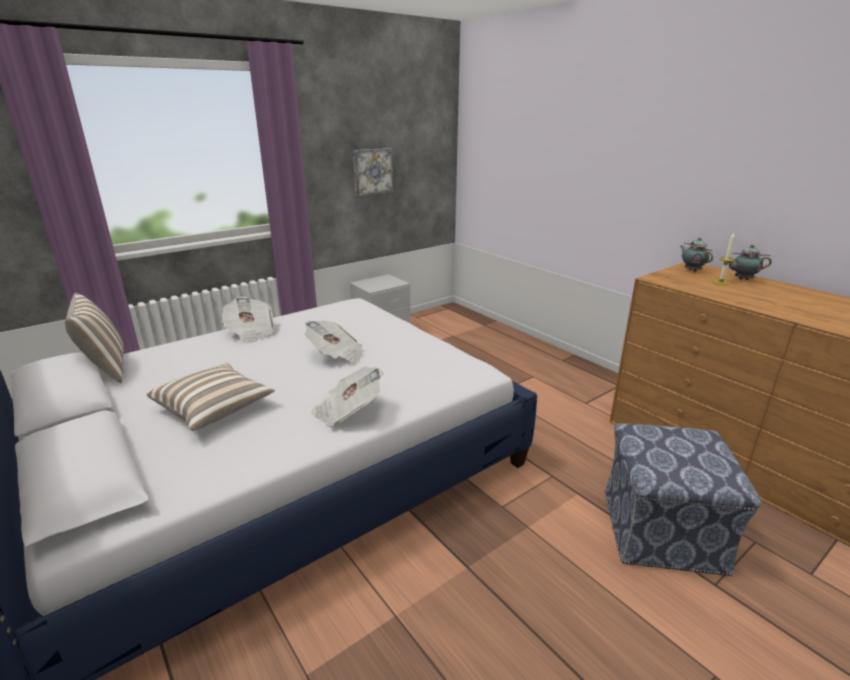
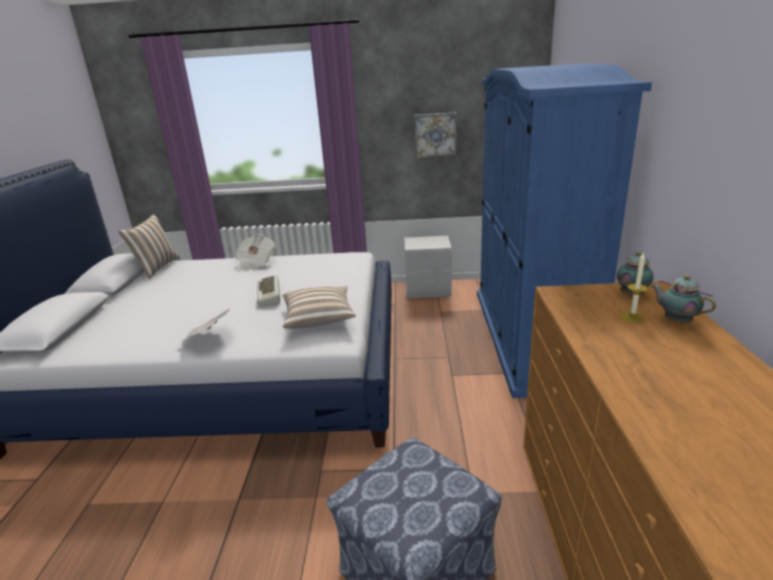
camera: 40 degrees right, 0 degrees up
(214, 409) = (157, 310): pillow -> pillow (319, 318)
(336, 355) = (270, 294): newspaper -> keyboard
(510, 346) = (529, 335): none -> blue wardrobe

